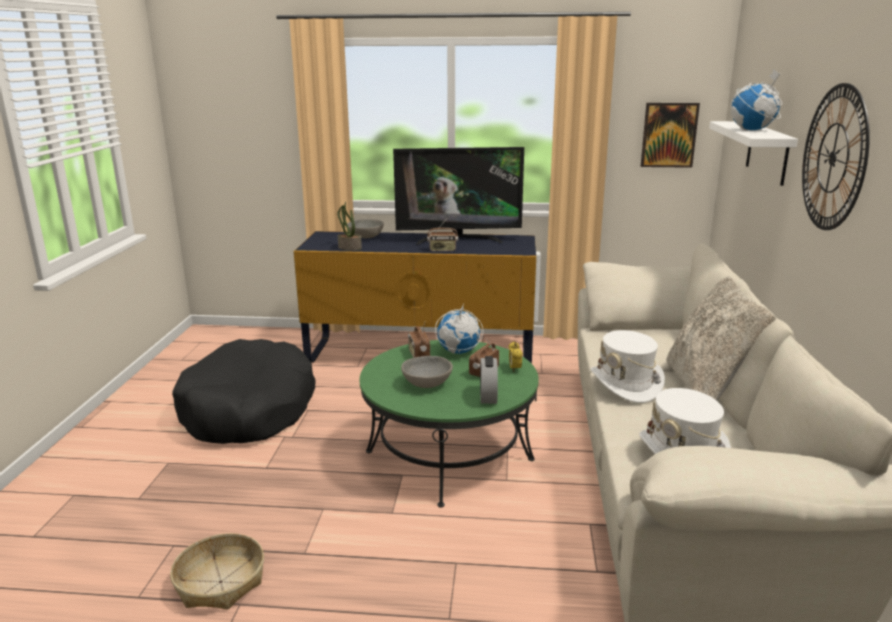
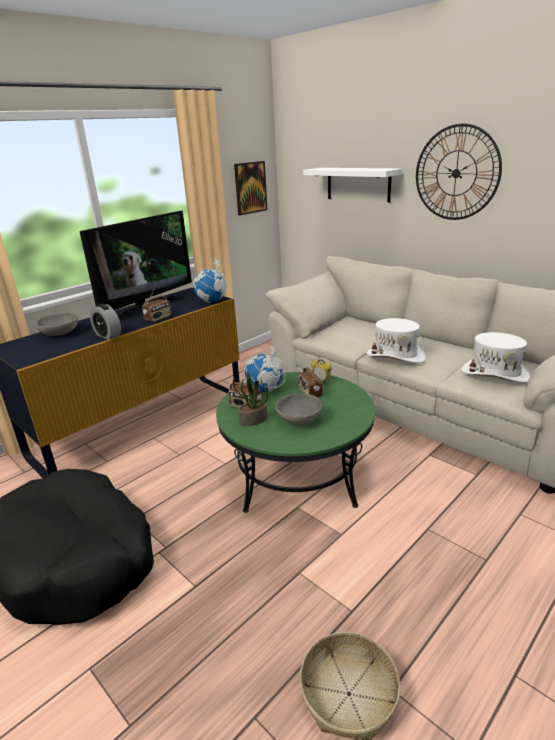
camera: 50 degrees left, 5 degrees up
(349, 248) = (71, 346): potted plant -> potted plant (253, 420)
(488, 396) = (349, 404): alarm clock -> alarm clock (108, 335)
(708, 387) = (424, 338): beige pillow -> none
(752, 130) = (358, 169): globe -> globe (212, 301)

